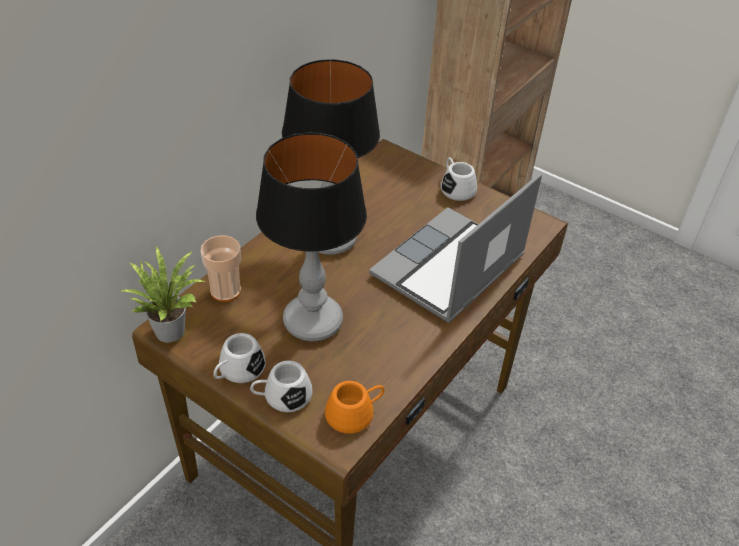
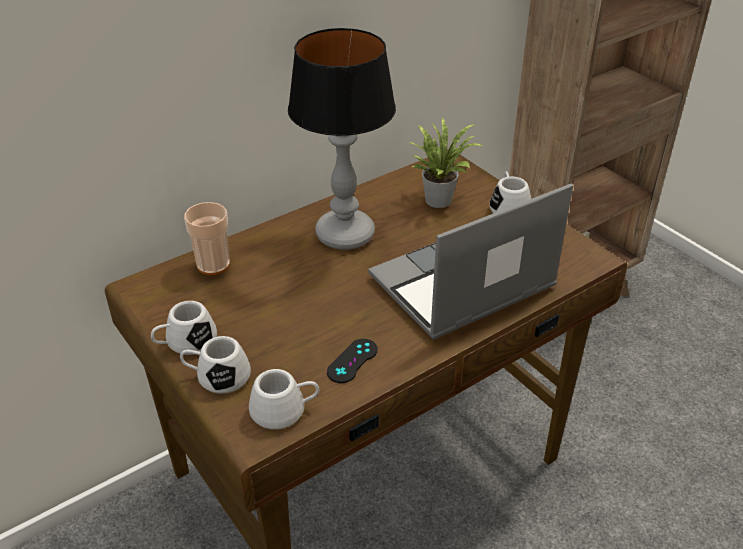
camera: 20 degrees right, 5 degrees down
(171, 328) = (142, 289): potted plant -> potted plant (439, 198)
(313, 321) = (287, 309): table lamp -> none
(355, 413) = (285, 410): orange mug -> white mug
(390, 356) = (352, 361): none -> black game controller

